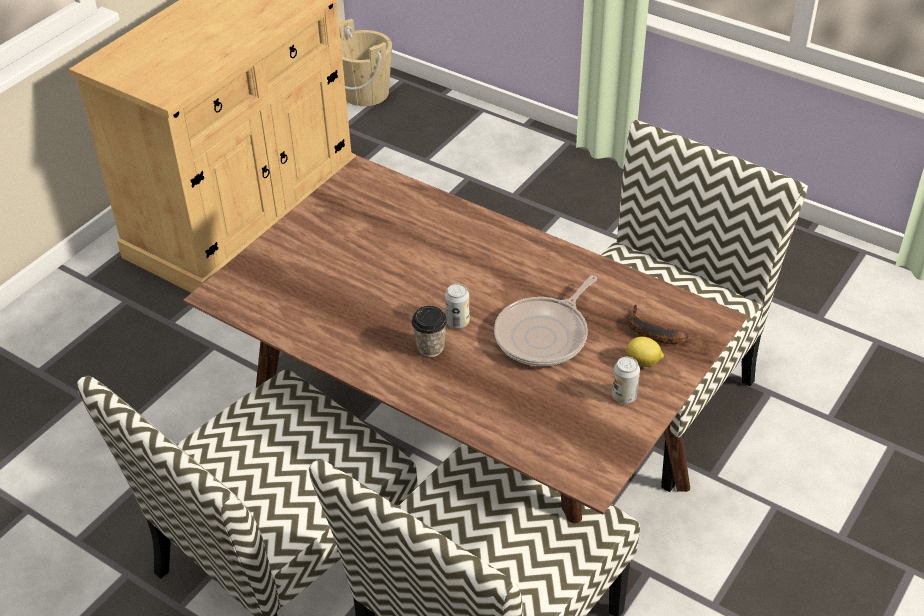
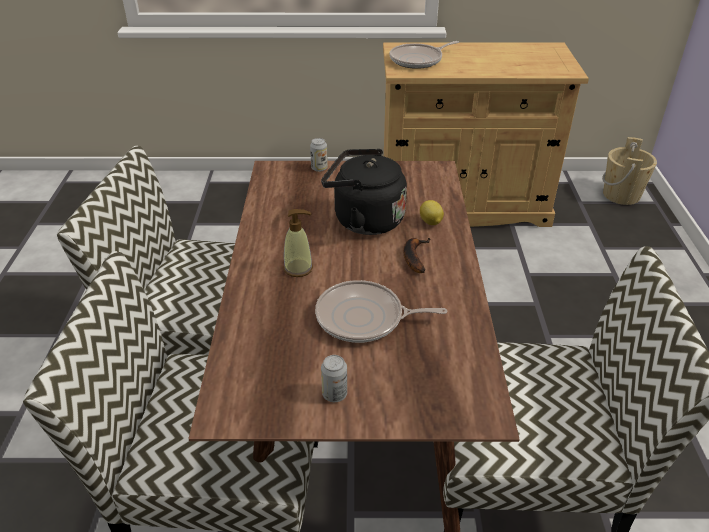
camera: 55 degrees right, 5 degrees down
(156, 67) = (418, 60): none -> frying pan
(395, 267) = (364, 220): none -> black kettle
(430, 347) = (298, 268): cup -> soap dispenser
(457, 322) = (336, 269): can -> can (319, 168)
(643, 363) = (385, 390): lemon -> lemon (431, 222)
(649, 332) = (427, 378): banana -> banana (413, 256)

